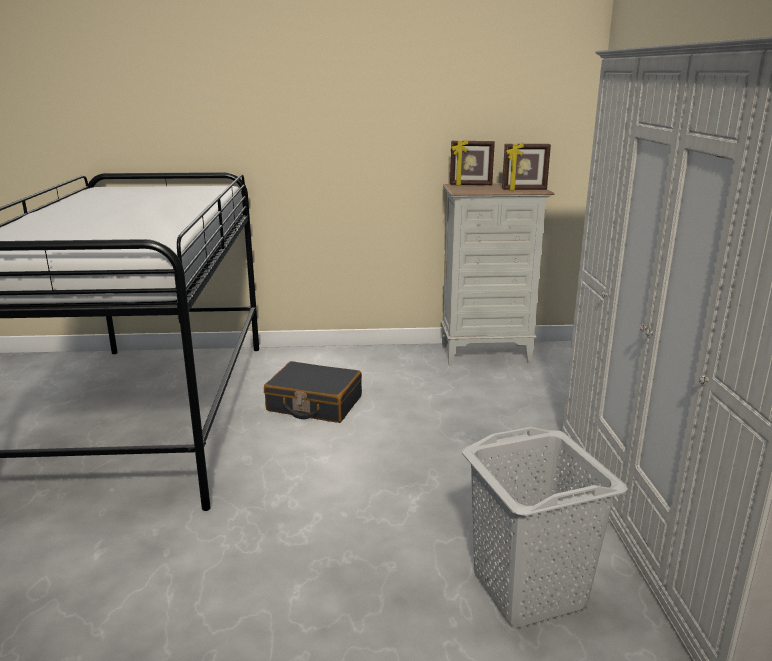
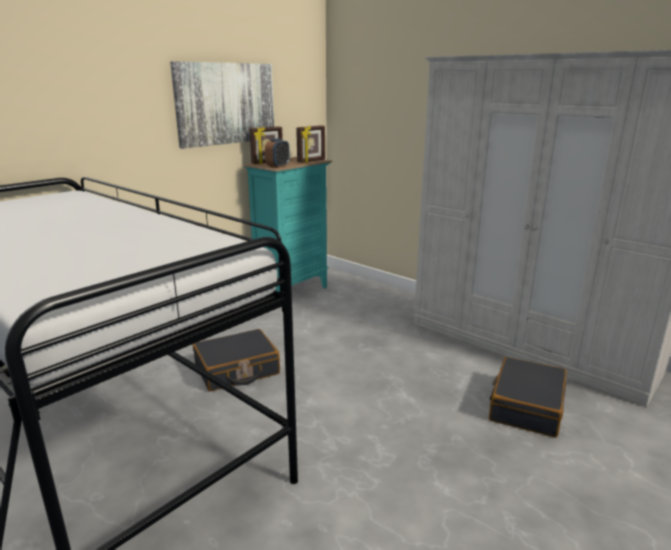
camera: 45 degrees left, 0 degrees up
(428, 109) = (226, 103): none -> picture
(465, 190) = (278, 166): none -> alarm clock
(487, 354) = (293, 291): white dresser -> turquoise dresser
(528, 590) = (526, 406): grey laundry basket -> black suitcase

